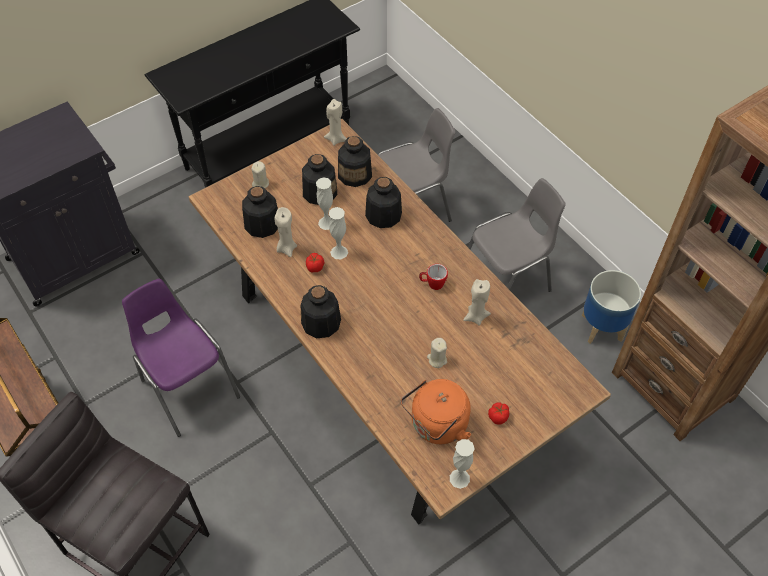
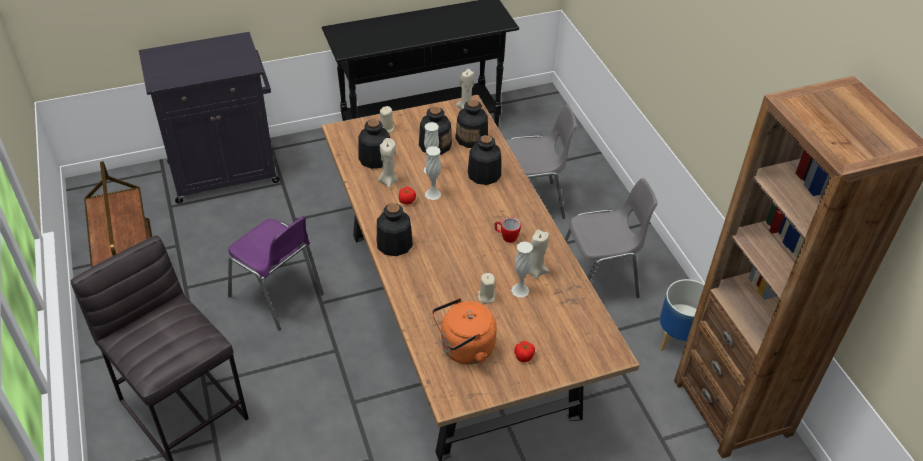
camera: 15 degrees right, 10 degrees down
(188, 387) = (278, 296): purple chair -> purple chair turned 150 degrees clockwise
(459, 478) = (468, 396): white vase -> white vase (520, 290)

